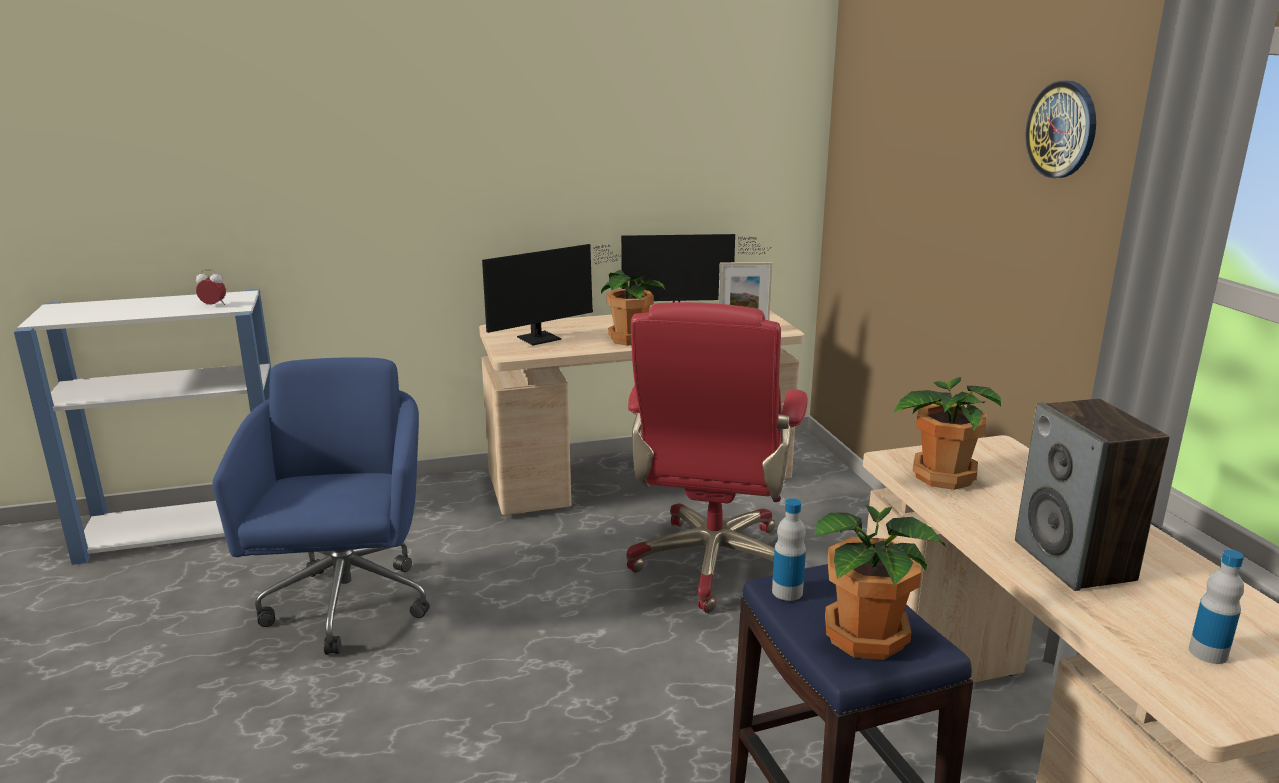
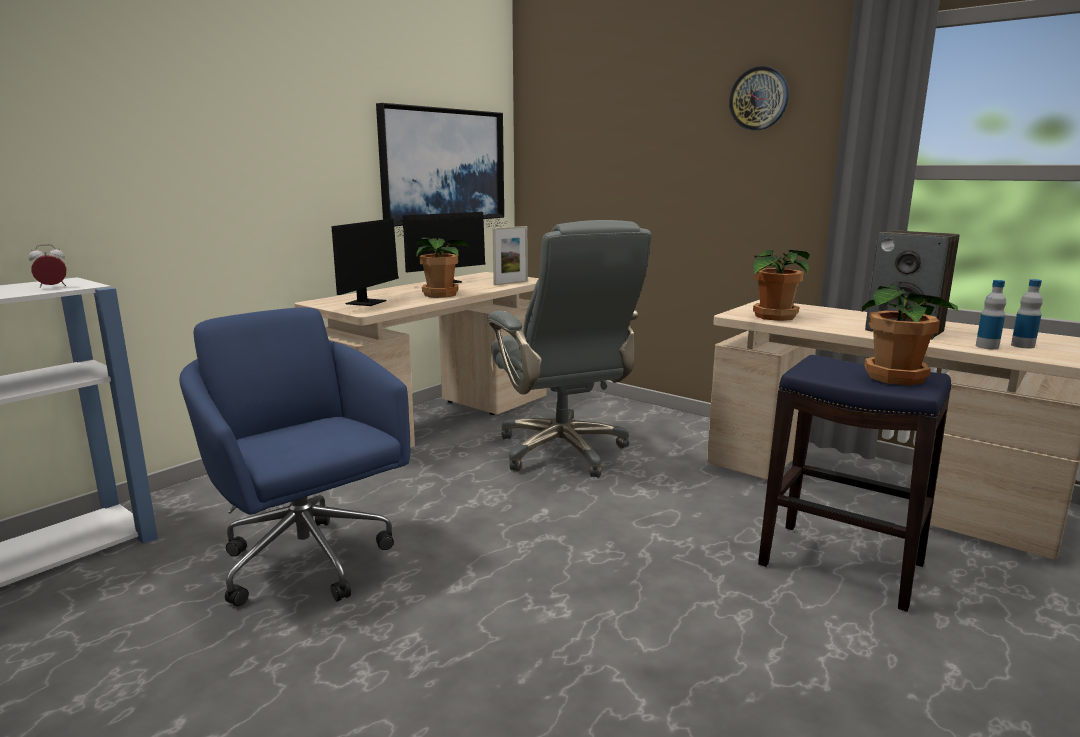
camera: 35 degrees left, 5 degrees down
(702, 171) = (443, 166): none -> picture
(710, 566) = (562, 454): red office chair -> grey office chair
(787, 592) = (817, 372): bottle -> bottle (987, 346)

